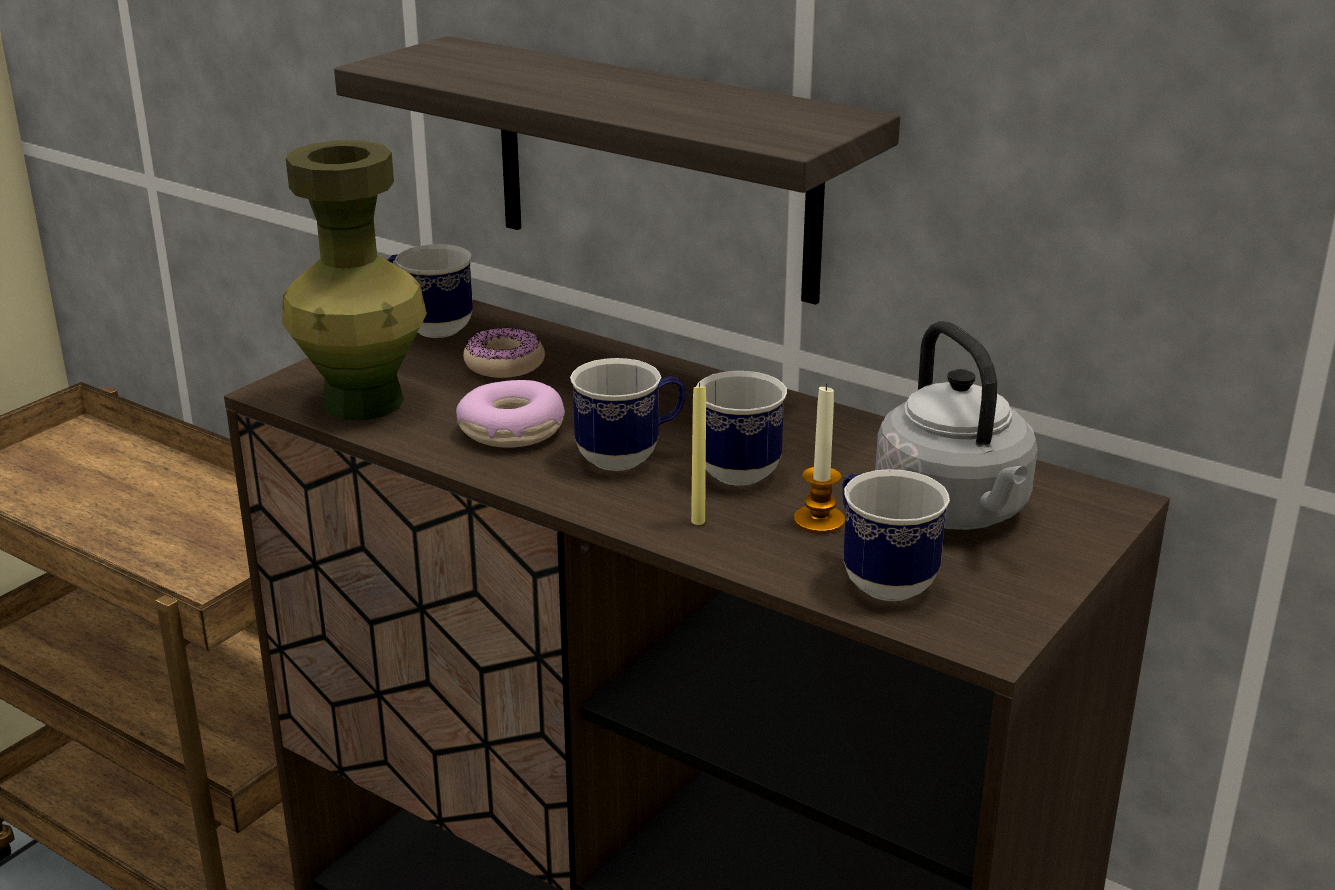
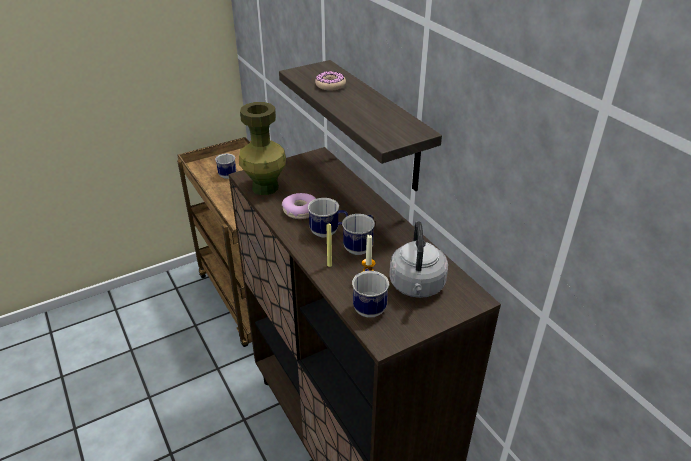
camera: 25 degrees right, 10 degrees up
(429, 327) = (307, 160): mug -> mug (226, 174)
(504, 364) = (319, 182): donut -> donut (330, 85)

